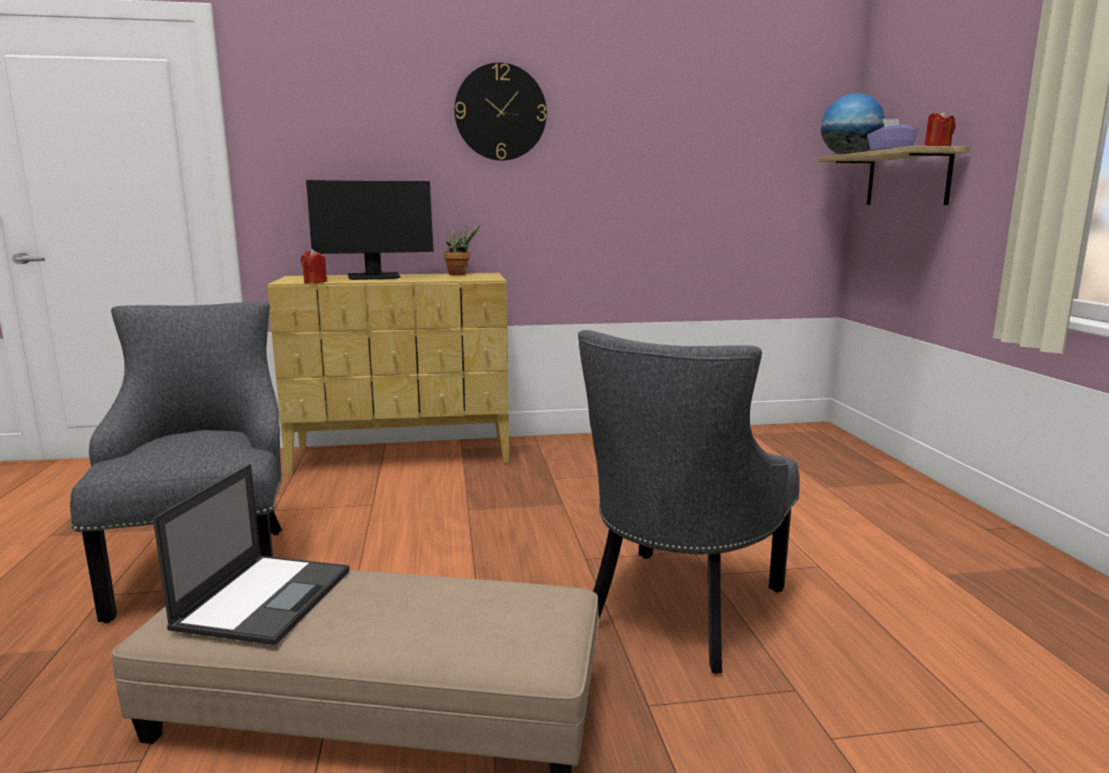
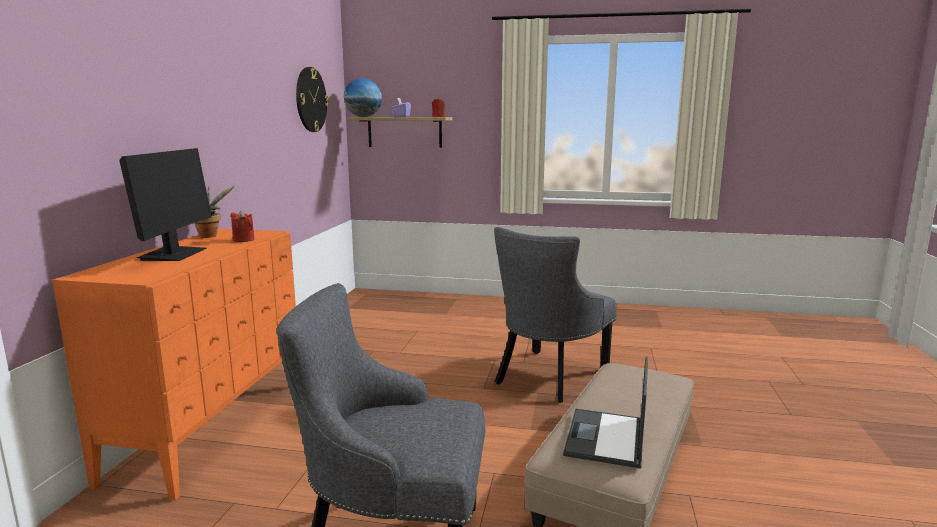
camera: 70 degrees left, 0 degrees up
(265, 597) = (605, 438): laptop -> laptop turned 105 degrees counterclockwise
(315, 282) = (173, 270): red candle -> red candle (243, 240)
(403, 456) = (214, 428): beige dresser -> orange dresser
(500, 112) = (203, 78): wall clock -> wall clock (310, 100)
(681, 606) = (550, 375): grey armchair -> grey armchair turned 75 degrees clockwise

